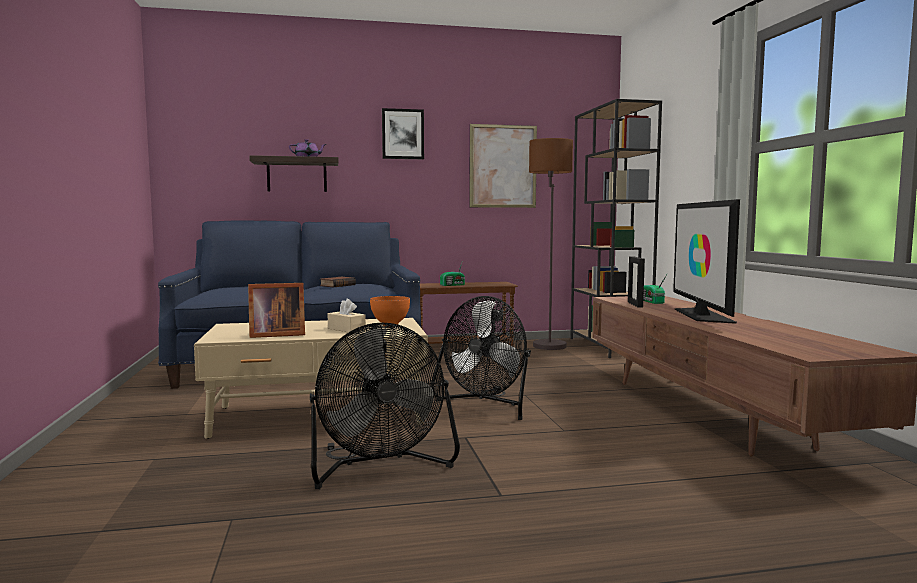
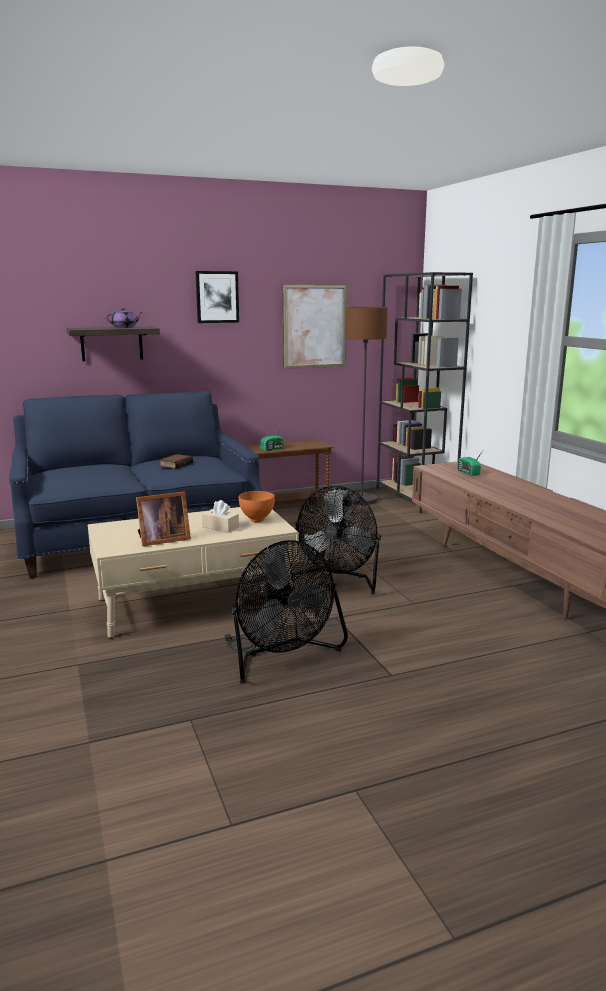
camera: 10 degrees left, 10 degrees up
(636, 304) = (457, 478): picture frame -> none
(701, 315) = (518, 493): television -> none

